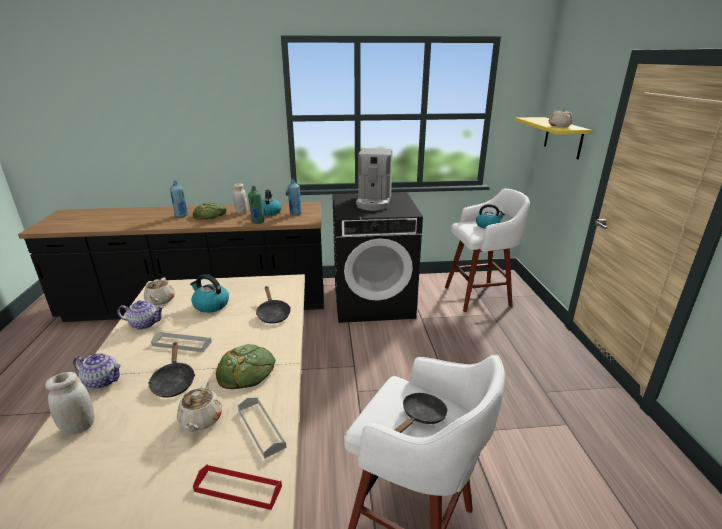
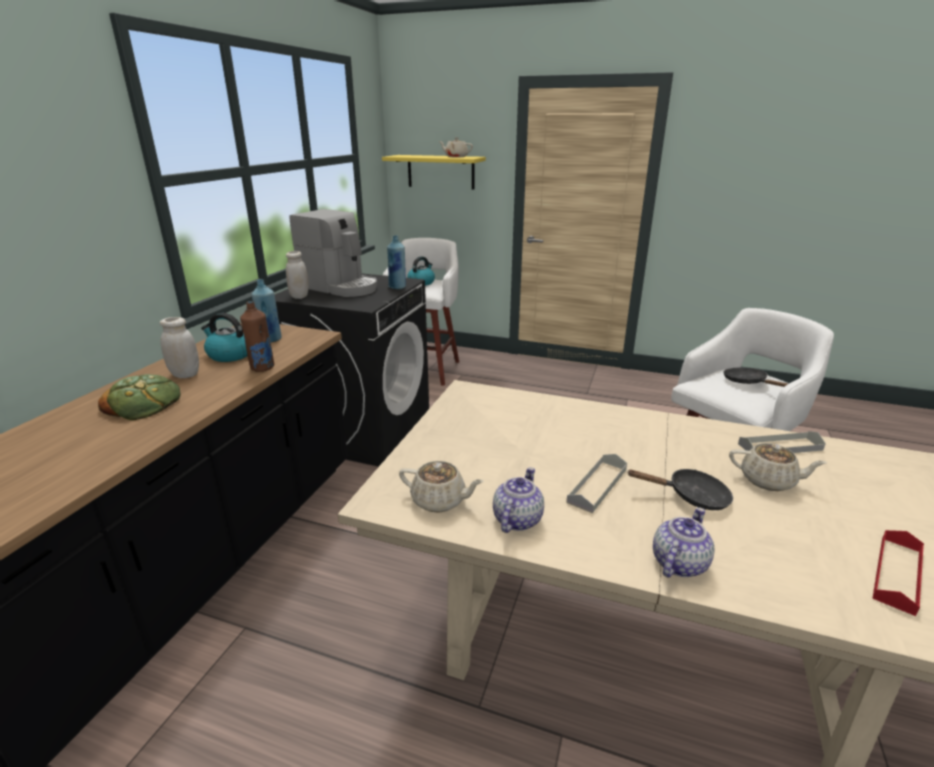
camera: 65 degrees left, 0 degrees up
(79, 427) = (789, 582): white jar -> white jar (299, 296)
(181, 215) = (86, 433): blue bottle -> blue bottle (397, 287)
(210, 305) = (493, 454): kettle -> none
(238, 489) = (866, 467): red tray -> red tray (897, 573)
(246, 370) = (676, 444): bread -> none
(257, 222) = (262, 368): green bottle -> brown bottle
(273, 314) = (552, 413): black frying pan -> none

